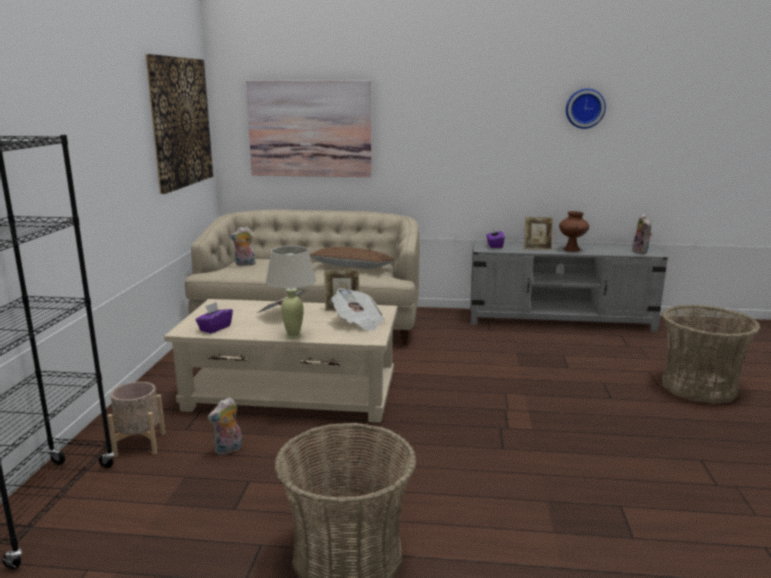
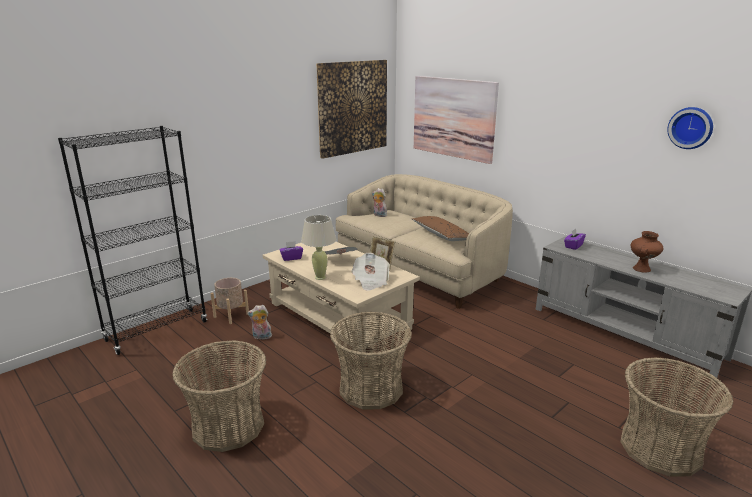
camera: 40 degrees right, 5 degrees up
(440, 443) = (371, 388): none -> basket
(537, 248) = (609, 259): picture frame -> none
(641, 252) = (717, 292): plush toy -> none

